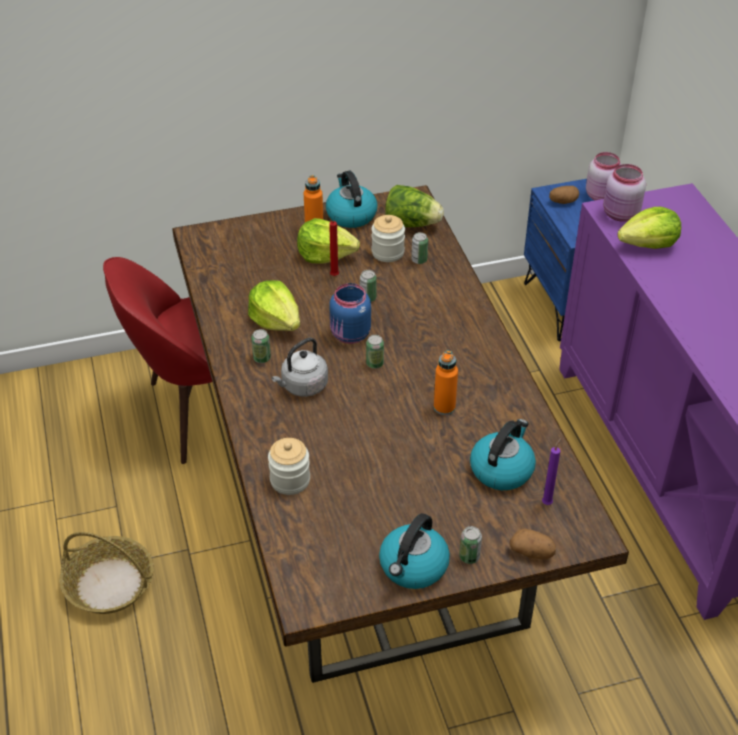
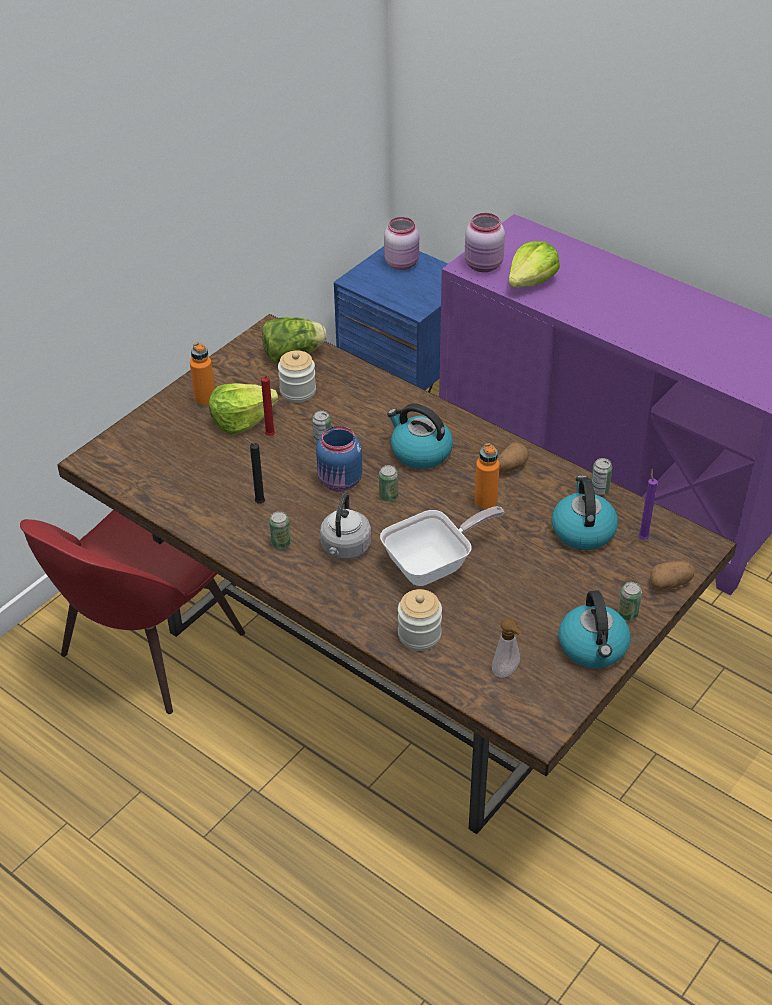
camera: 35 degrees left, 0 degrees up
(110, 584) = (206, 865): basket -> none
(276, 321) = (258, 502): lettuce -> black candle
(325, 546) = (507, 672): none -> soap dispenser
(350, 215) = (227, 372): kettle -> kettle (420, 452)
(356, 433) = (434, 564): none -> frying pan
(419, 260) = (333, 385): can -> can (599, 489)
(563, 201) = (374, 282): potato -> potato (510, 466)

